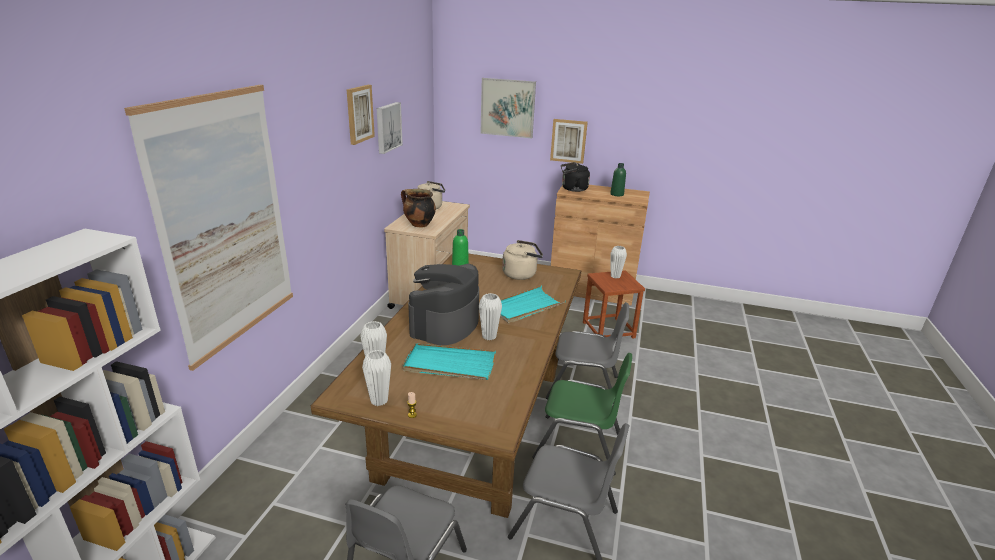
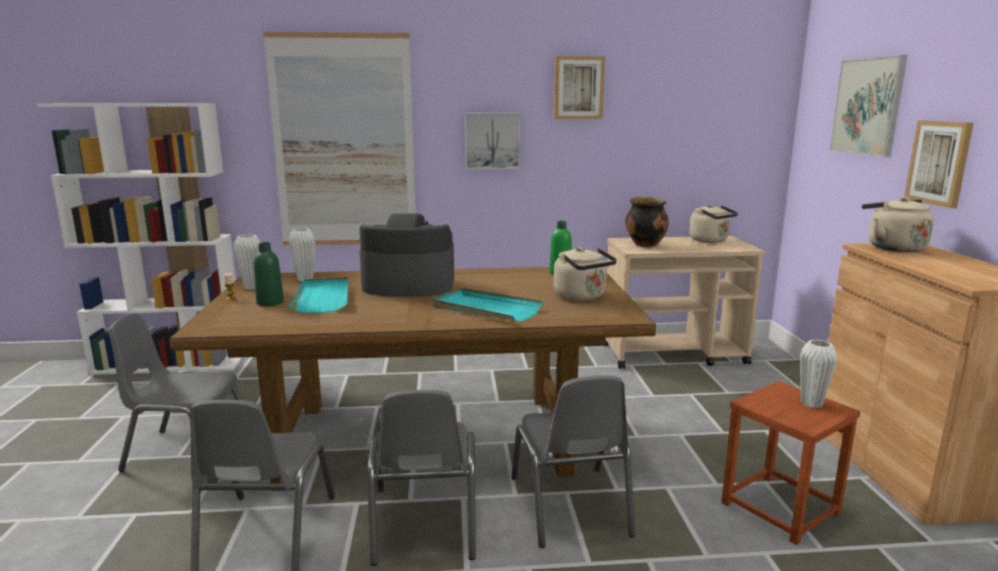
camera: 70 degrees right, 10 degrees down
(387, 127) = (644, 115): picture -> picture (492, 140)
(489, 336) = (395, 303): white vase -> none
(572, 189) = (892, 248): black kettle -> beige kettle
(578, 445) = (424, 522): green chair -> grey chair
(617, 194) = (957, 269): green bottle -> green bottle (270, 302)

